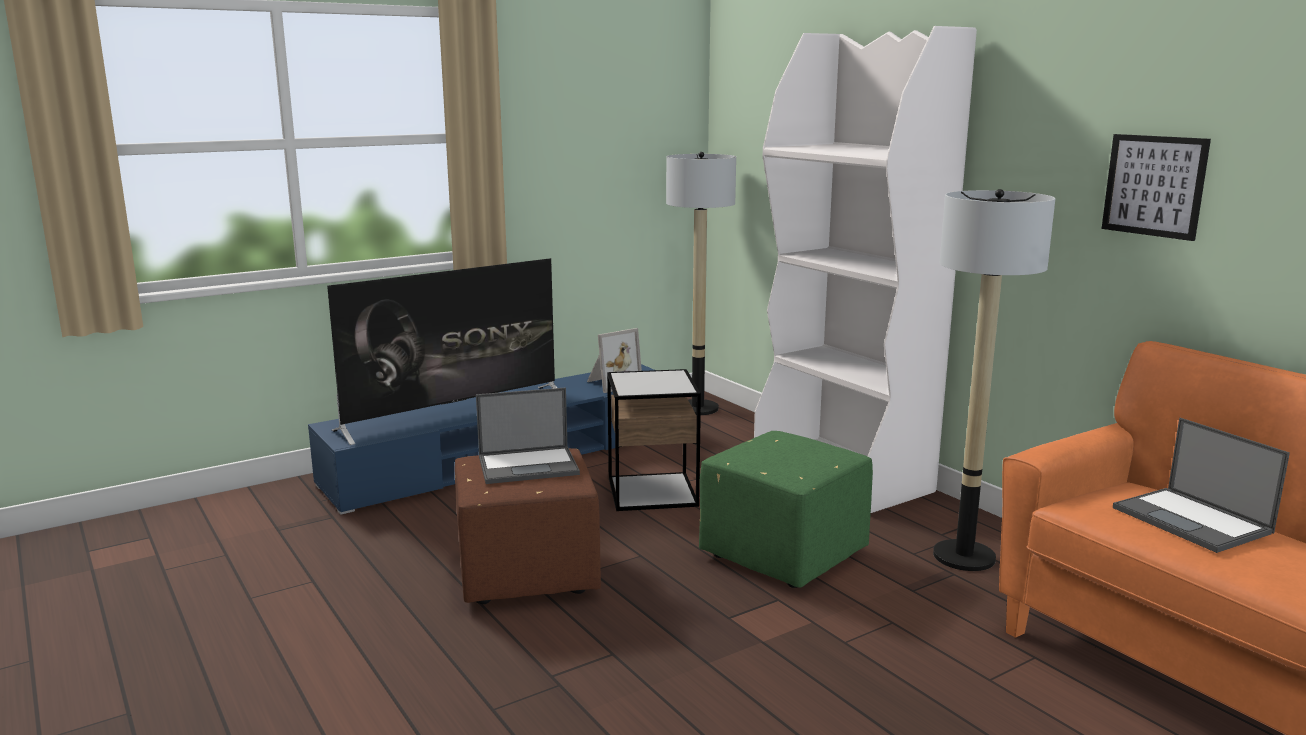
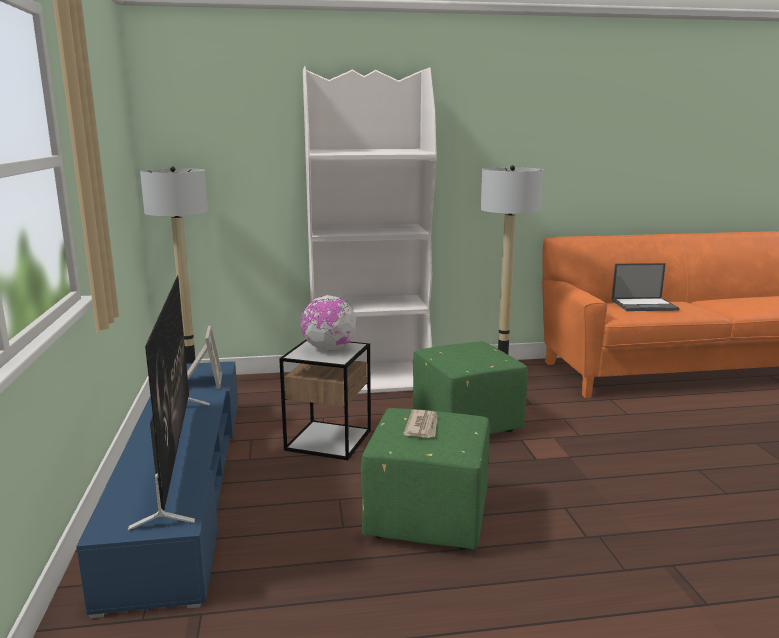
camera: 65 degrees left, 0 degrees up
(527, 573) = (426, 518): brown ottoman -> green ottoman
(529, 465) = (422, 426): laptop -> newspaper
(656, 382) = (329, 349): none -> globe
(1154, 186) = (537, 158): picture -> none

